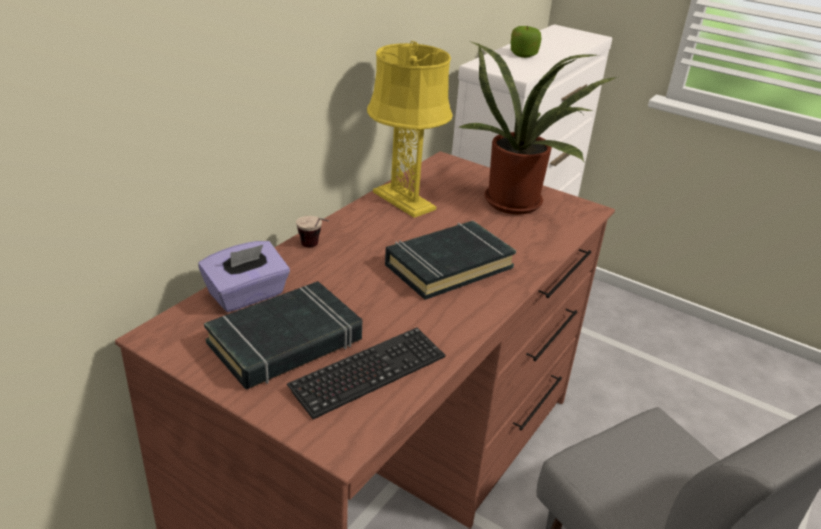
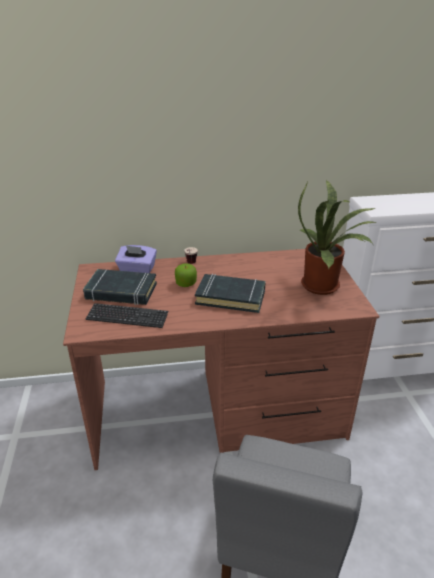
camera: 50 degrees right, 0 degrees up
(404, 201) = (264, 262): yellow table lamp -> none
(523, 54) = (408, 201): apple -> apple (186, 284)

